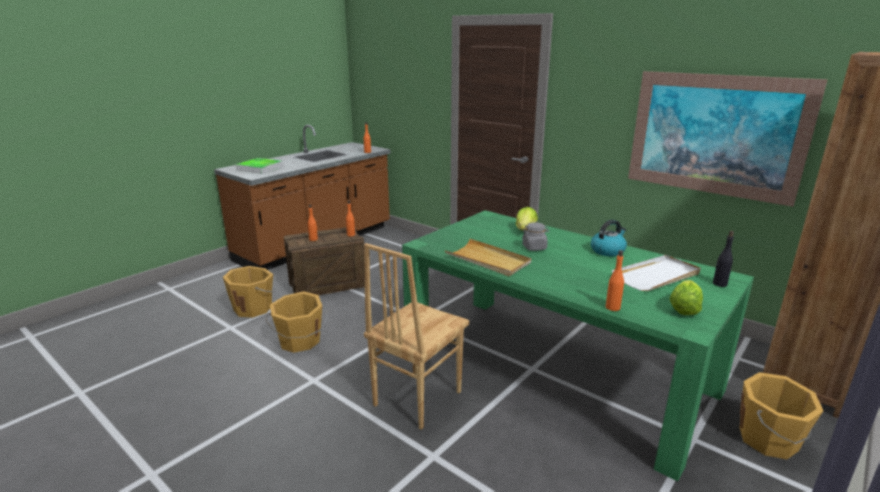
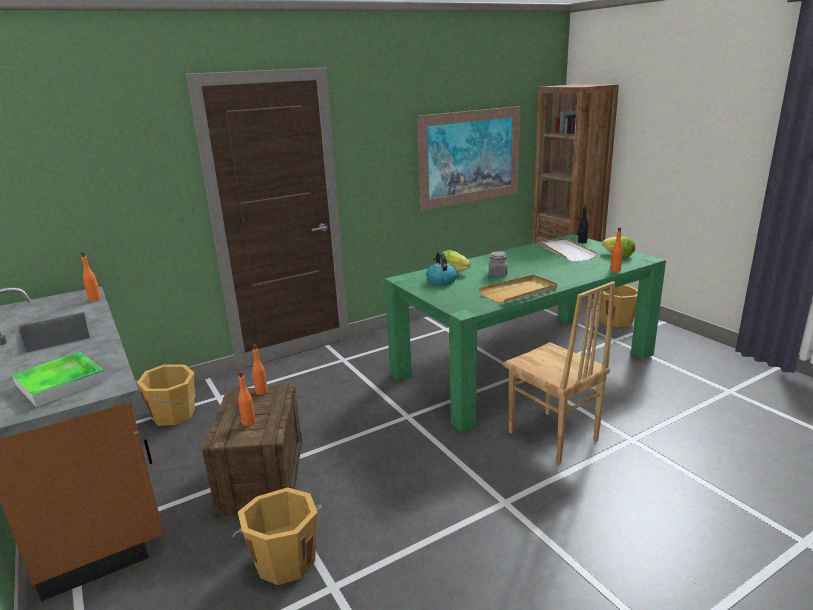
camera: 70 degrees left, 0 degrees up
(300, 341) = (413, 511): orange bucket -> orange bucket (174, 414)
(608, 251) = (515, 255): kettle -> kettle (441, 281)

